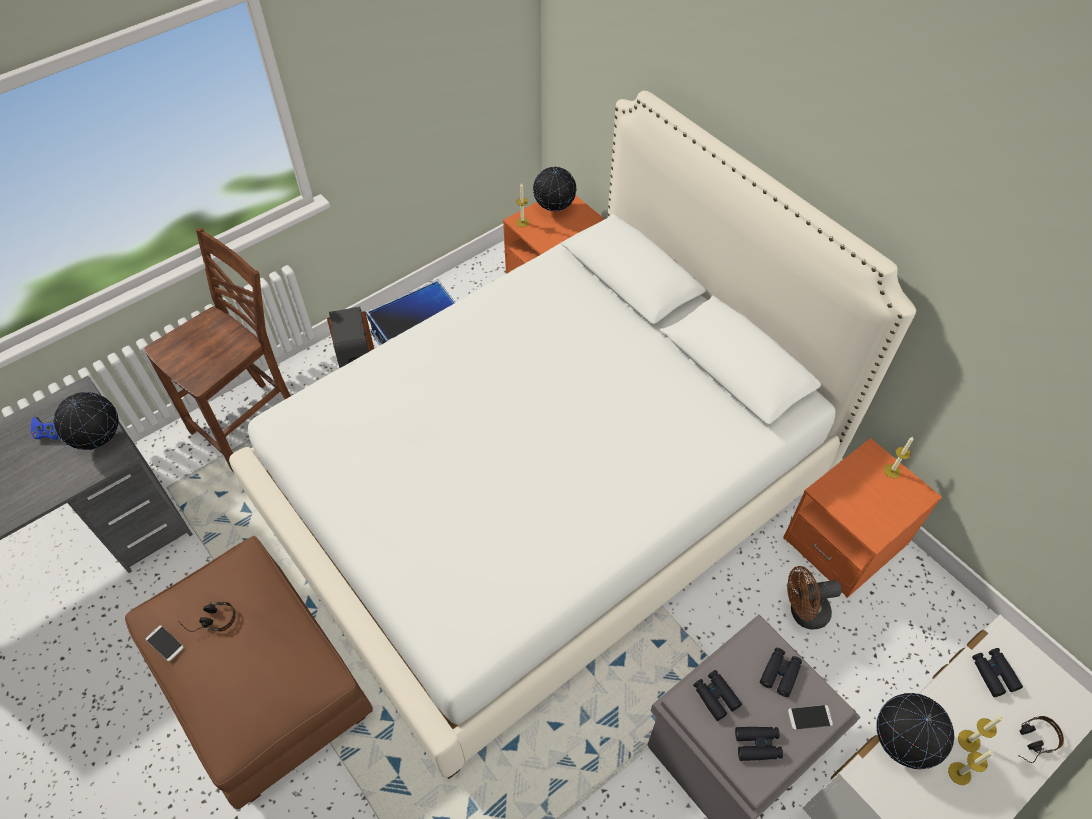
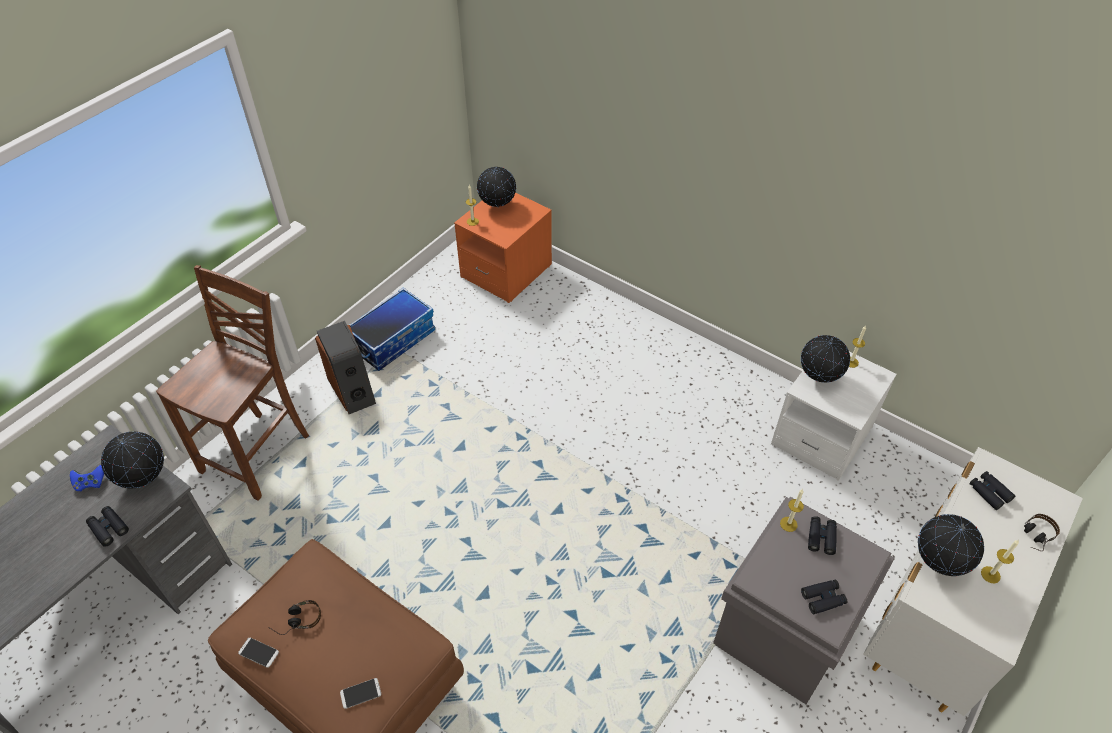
camera: 15 degrees left, 5 degrees down
(547, 494) = (556, 453): white bed -> none
(715, 696) = (775, 569): black binoculars -> black binoculars (108, 528)
(803, 612) = (806, 501): brown fan -> none
(810, 717) = (857, 566): phone -> phone (360, 693)
(845, 541) = (821, 436): orange nightstand -> white nightstand
(846, 482) = (818, 378): none -> globe
(969, 740) = (989, 548): candle -> candle (788, 524)

